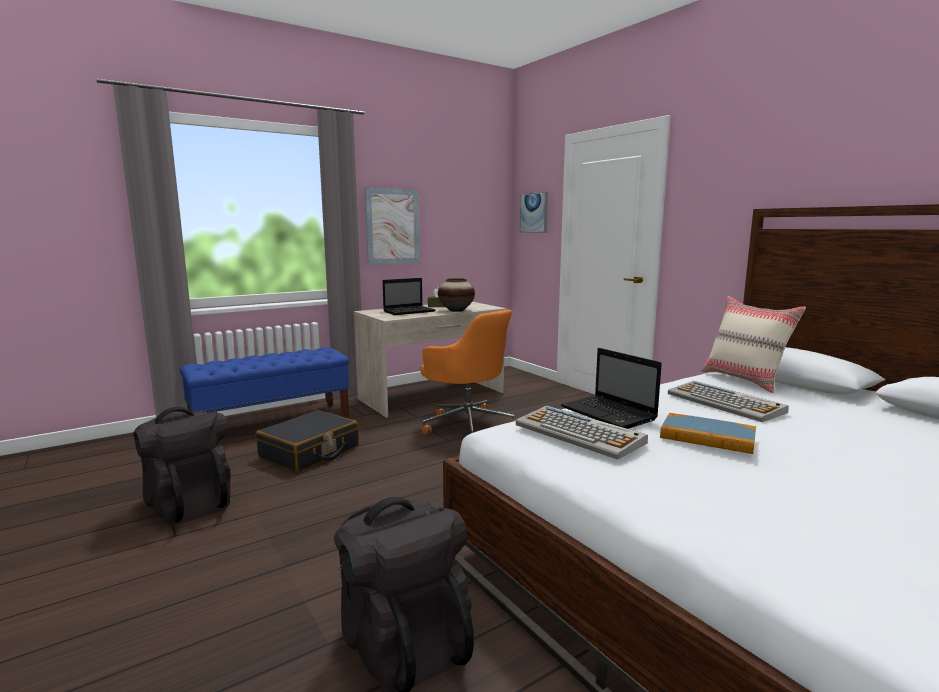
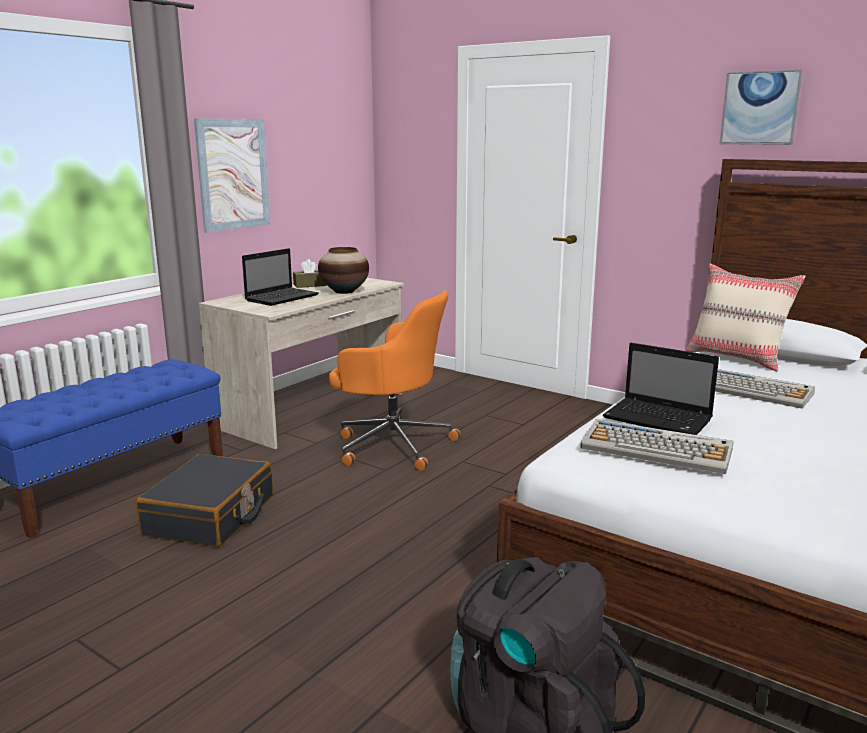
camera: 20 degrees left, 5 degrees up
(188, 504) = (96, 622): black backpack -> none
(534, 213) = (412, 149): picture -> picture (760, 108)
(707, 437) = (776, 434): book -> none

